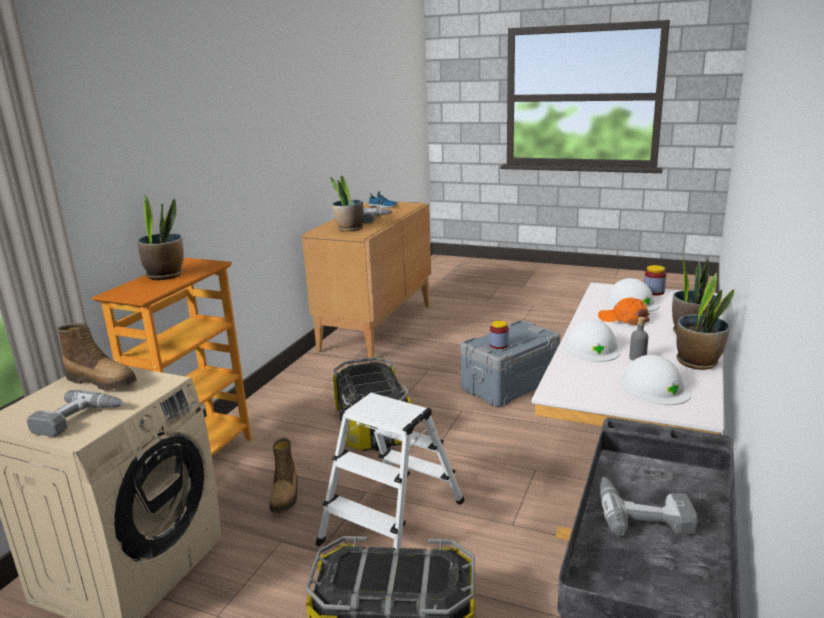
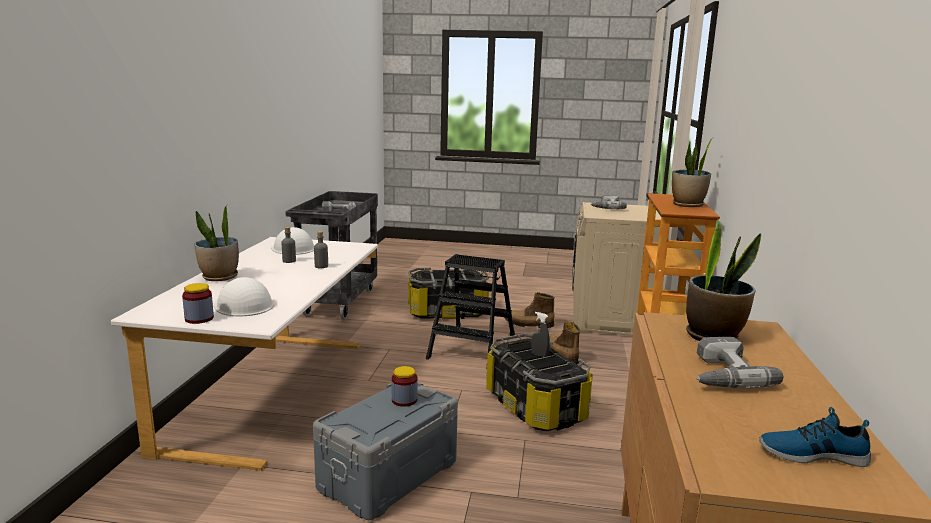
camera: 165 degrees right, 5 degrees down
(103, 381) = (631, 215): boot -> boot (528, 324)
(366, 384) = (539, 355): none -> grey spray bottle
(393, 521) = (472, 346): white step ladder -> black step ladder
(592, 347) = (321, 266): white hard hat -> grey bottle
(623, 318) = (271, 288): orange cap -> none
(698, 362) = (244, 259): potted plant -> none

